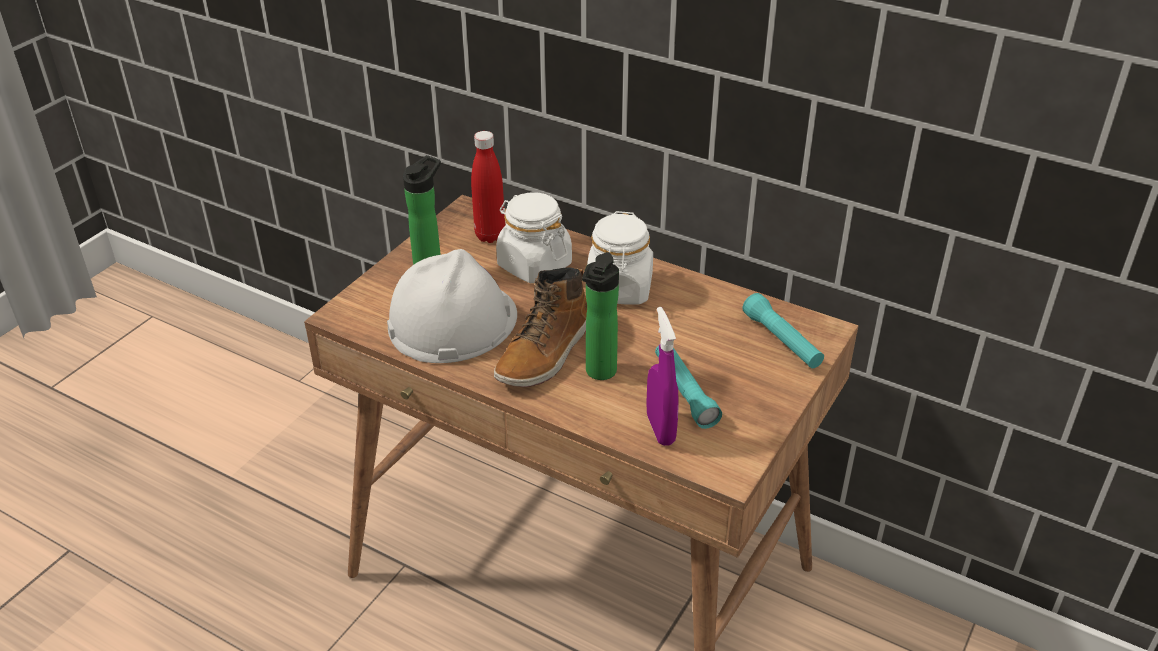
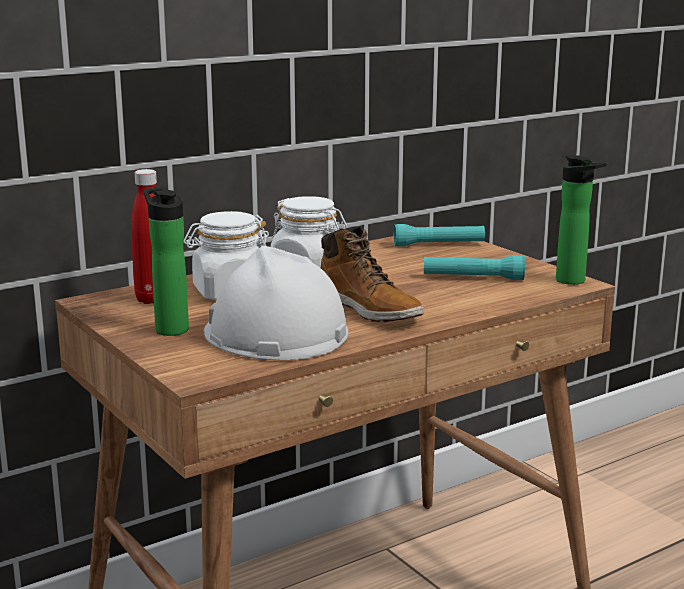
camera: 65 degrees left, 20 degrees down
(599, 373) = (421, 297): bottle -> bottle (574, 281)
(660, 429) = (512, 292): purple spray bottle -> none

